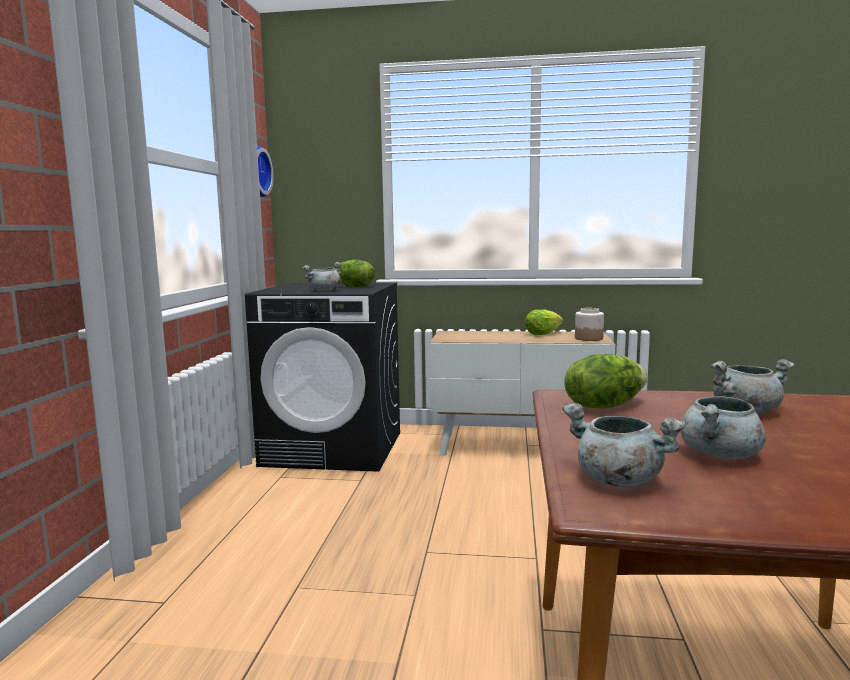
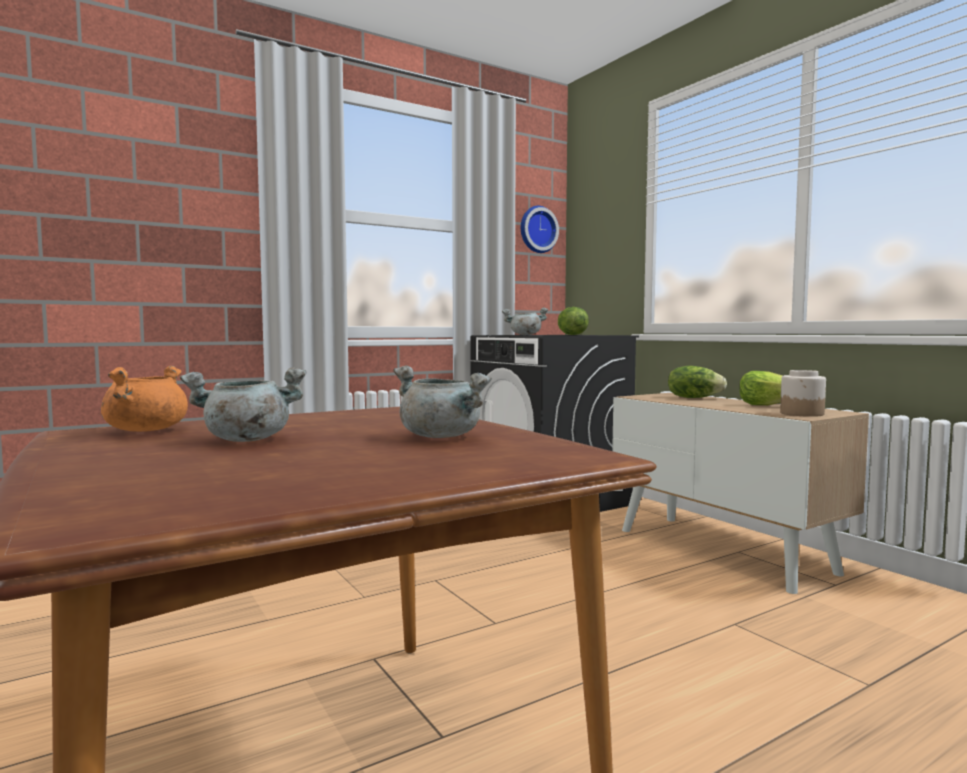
camera: 50 degrees right, 5 degrees down
(604, 406) = (379, 416): lettuce -> lettuce (694, 398)
(616, 479) = (146, 430): grey cooking pot -> orange cooking pot

